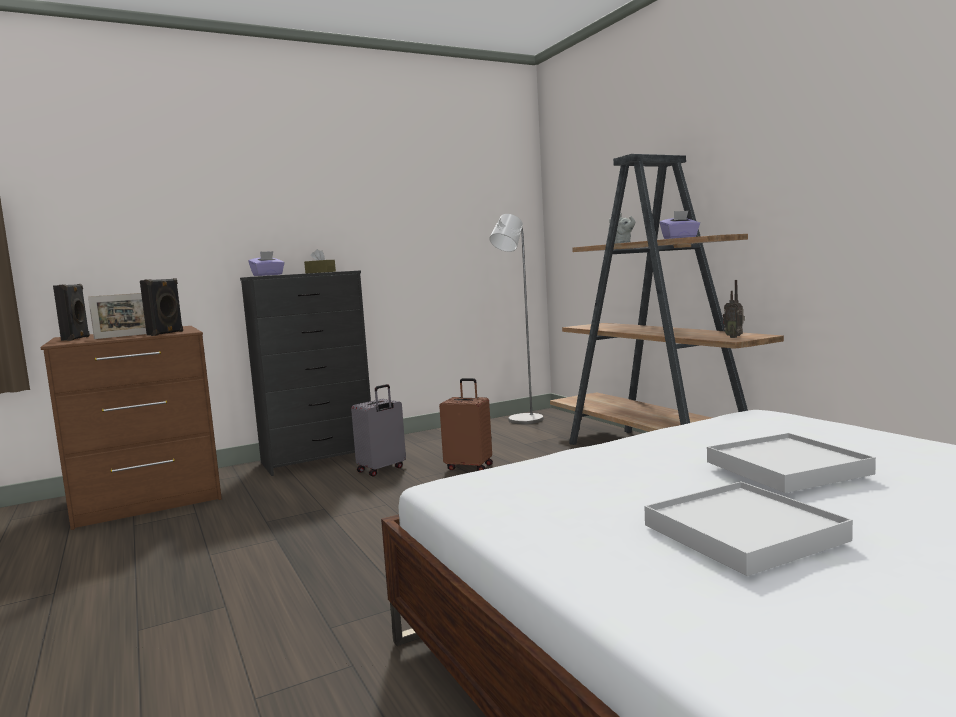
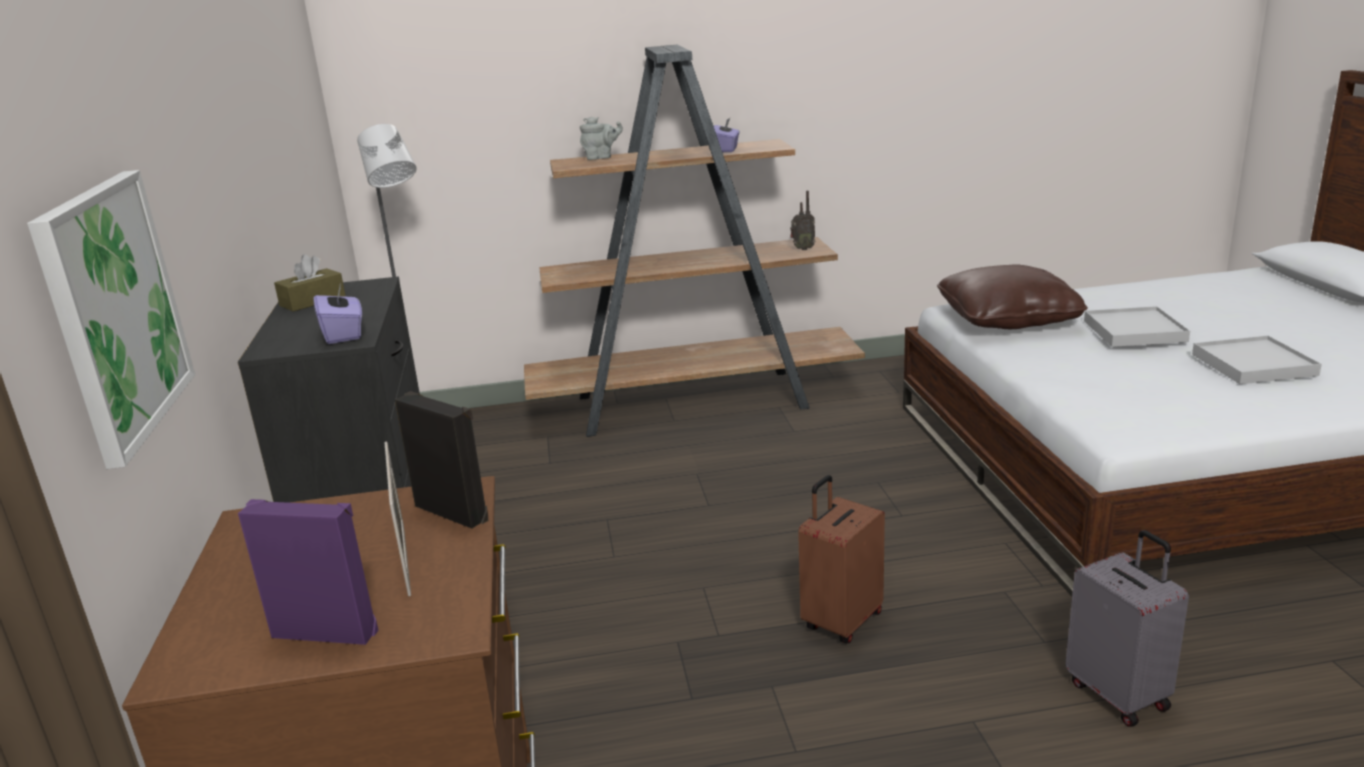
camera: 70 degrees left, 15 degrees up
(77, 338) = (326, 631): black speaker -> purple speaker
(142, 229) = (114, 311): none -> picture
(382, 469) = (539, 582): grey suitcase -> grey suitcase (1119, 694)
(469, 467) = (606, 512): brown suitcase -> brown suitcase (841, 621)
(750, 427) = (1007, 319): none -> brown pillow

